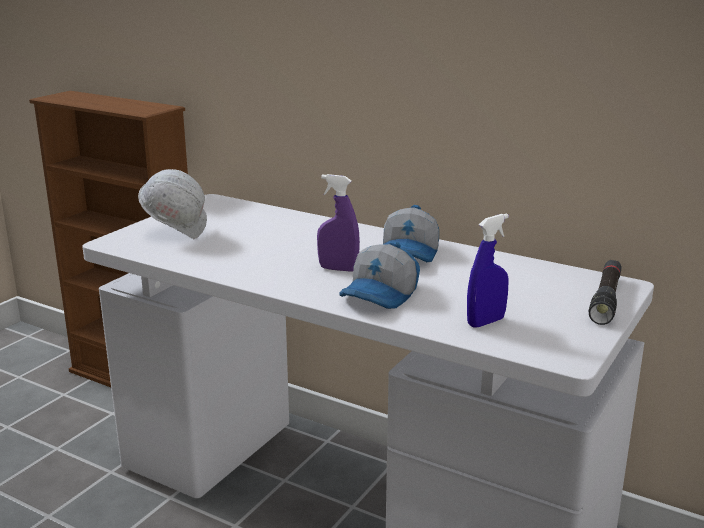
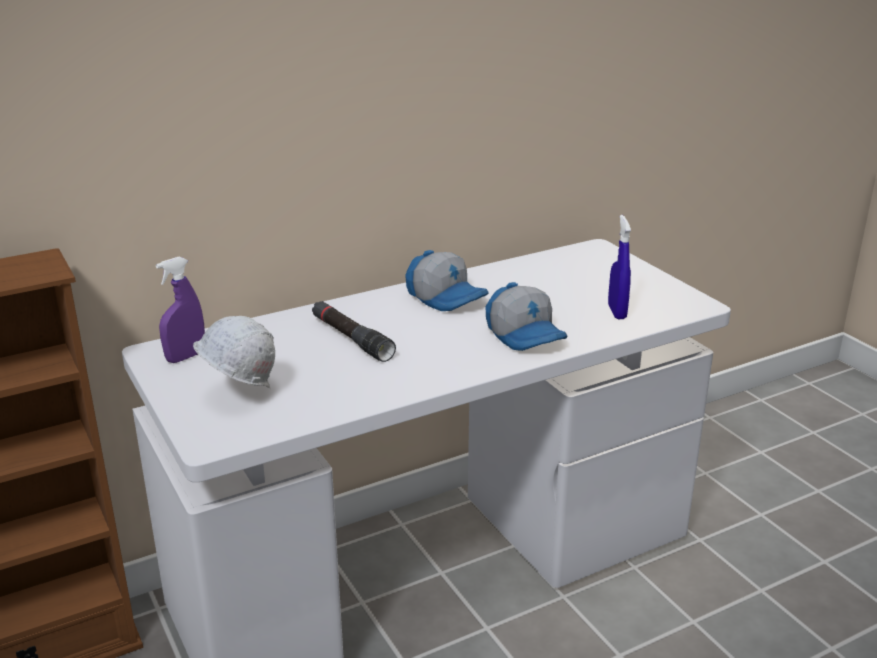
camera: 60 degrees left, 5 degrees up
(338, 269) = (447, 337): purple spray bottle -> purple spray bottle (186, 357)
(606, 299) = (615, 261): black flashlight -> black flashlight (351, 339)

